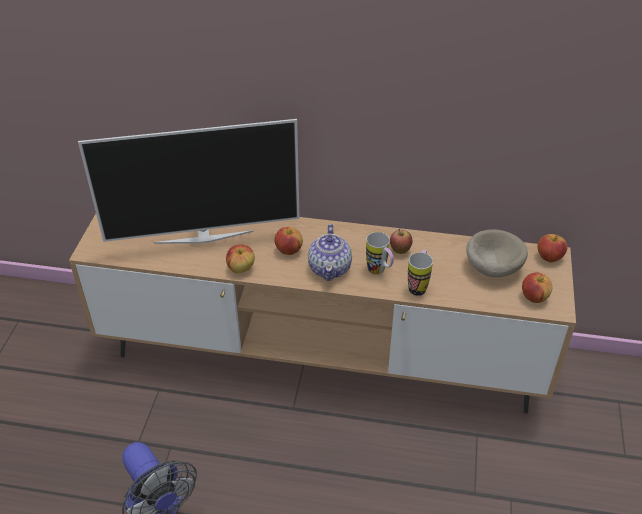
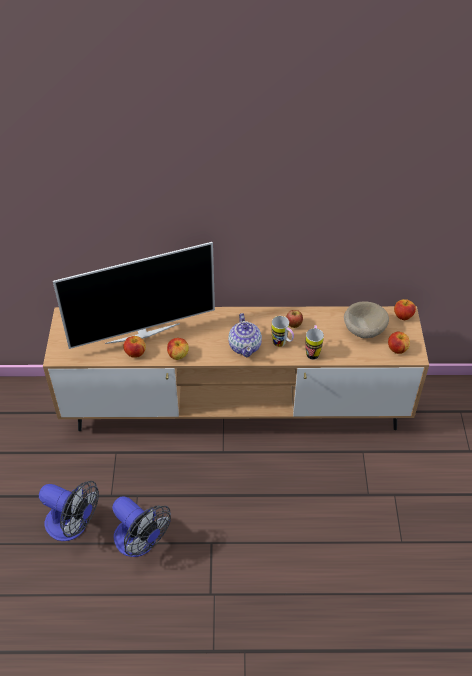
camera: 10 degrees left, 5 degrees up
(80, 473) = (73, 525): none -> fan
(288, 250) = (210, 335): apple -> apple (135, 353)

